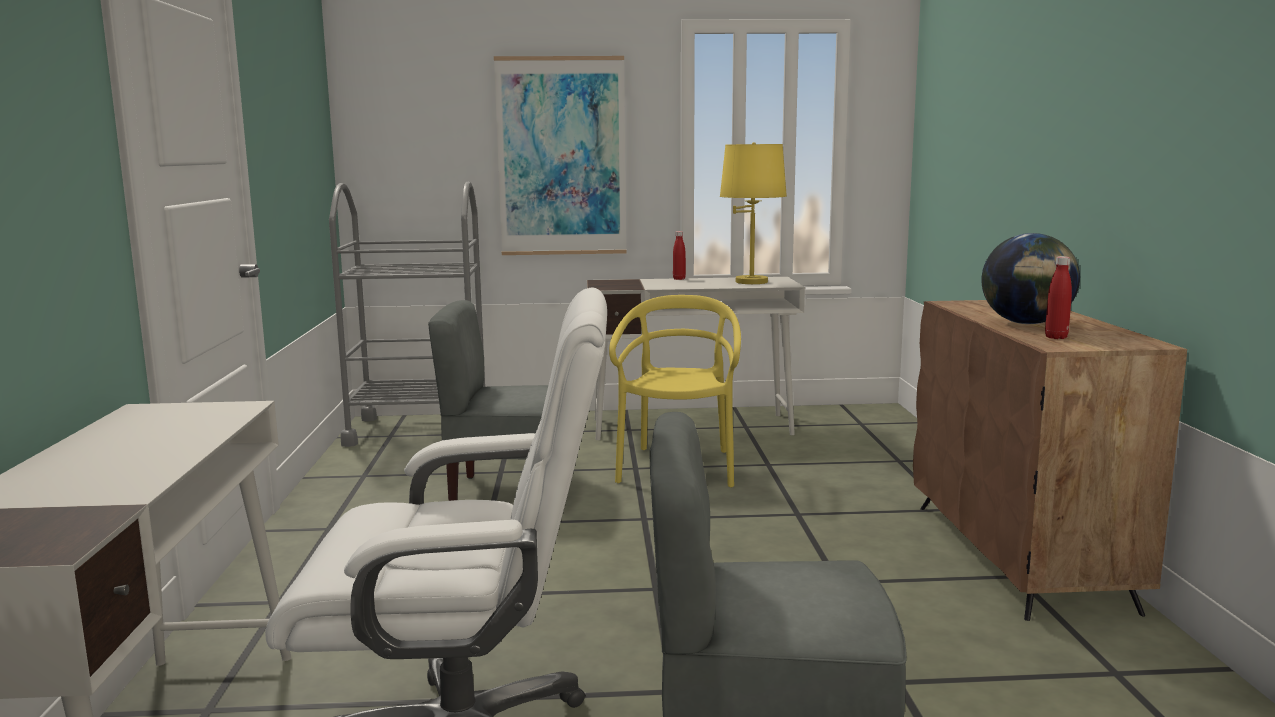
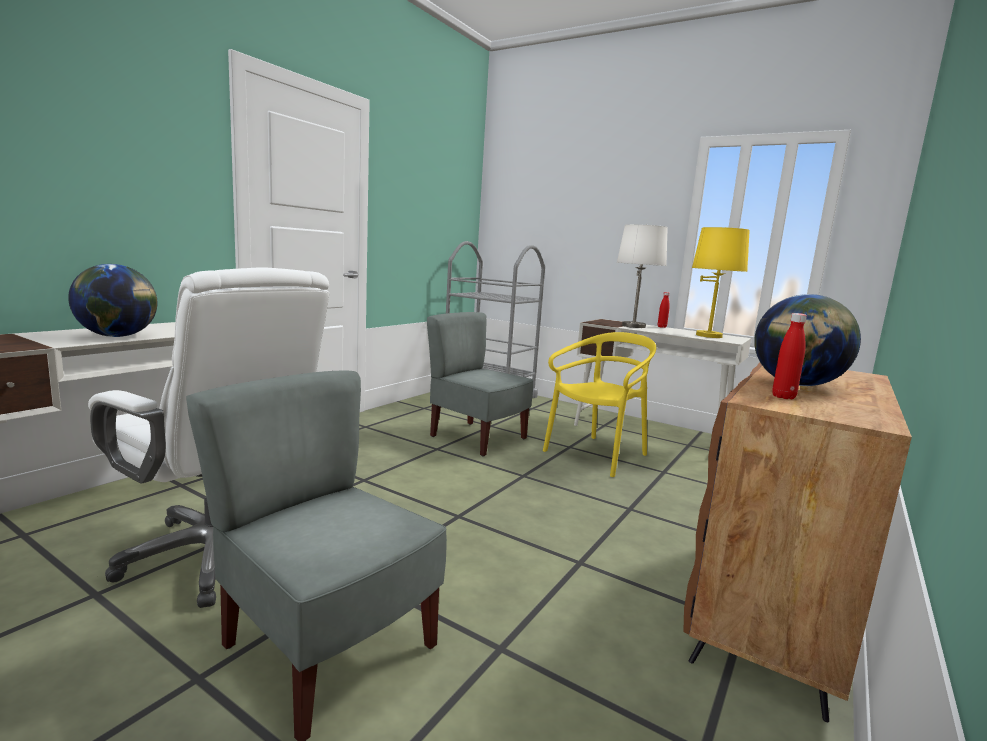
camera: 35 degrees right, 0 degrees up
(146, 461) = (118, 336): none -> globe
(561, 157) = (603, 235): picture -> none
(653, 284) = (634, 326): none -> white table lamp

